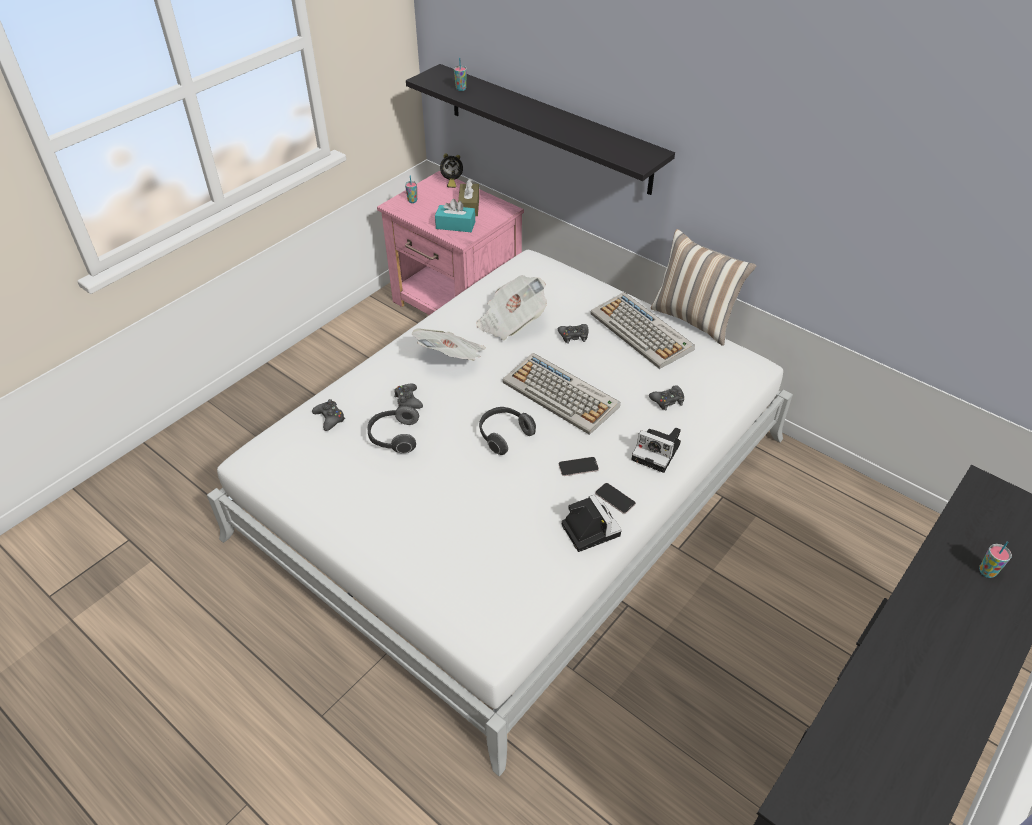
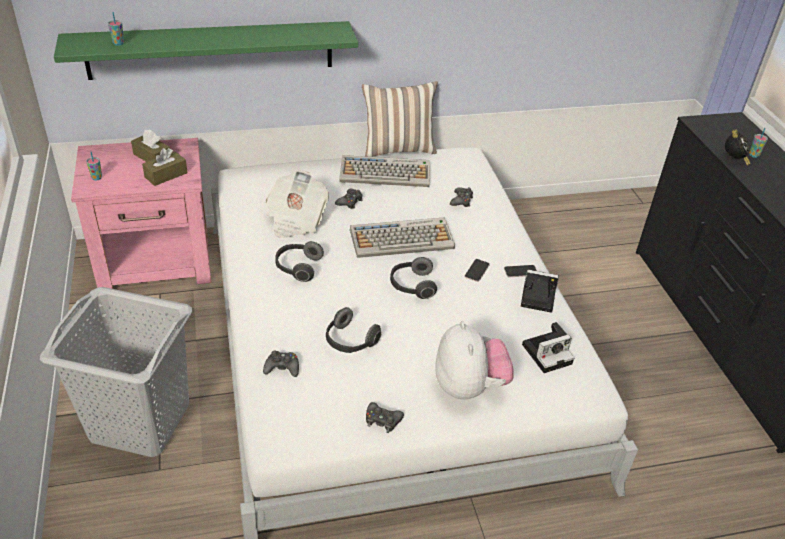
camera: 55 degrees left, 5 degrees down
(298, 402) = (140, 420): none -> grey laundry basket
(408, 400) = (318, 313): black game controller -> black game controller (382, 420)
(413, 542) = (469, 387): none -> plush toy
(451, 182) = (105, 148): alarm clock -> alarm clock (733, 160)
(451, 358) = (297, 267): newspaper -> headphones
(455, 225) = (166, 175): turquoise tissue box -> brown tissue box
(548, 128) = (211, 50): black shelf -> green shelf
(658, 452) = (500, 231): camera -> camera (548, 353)

